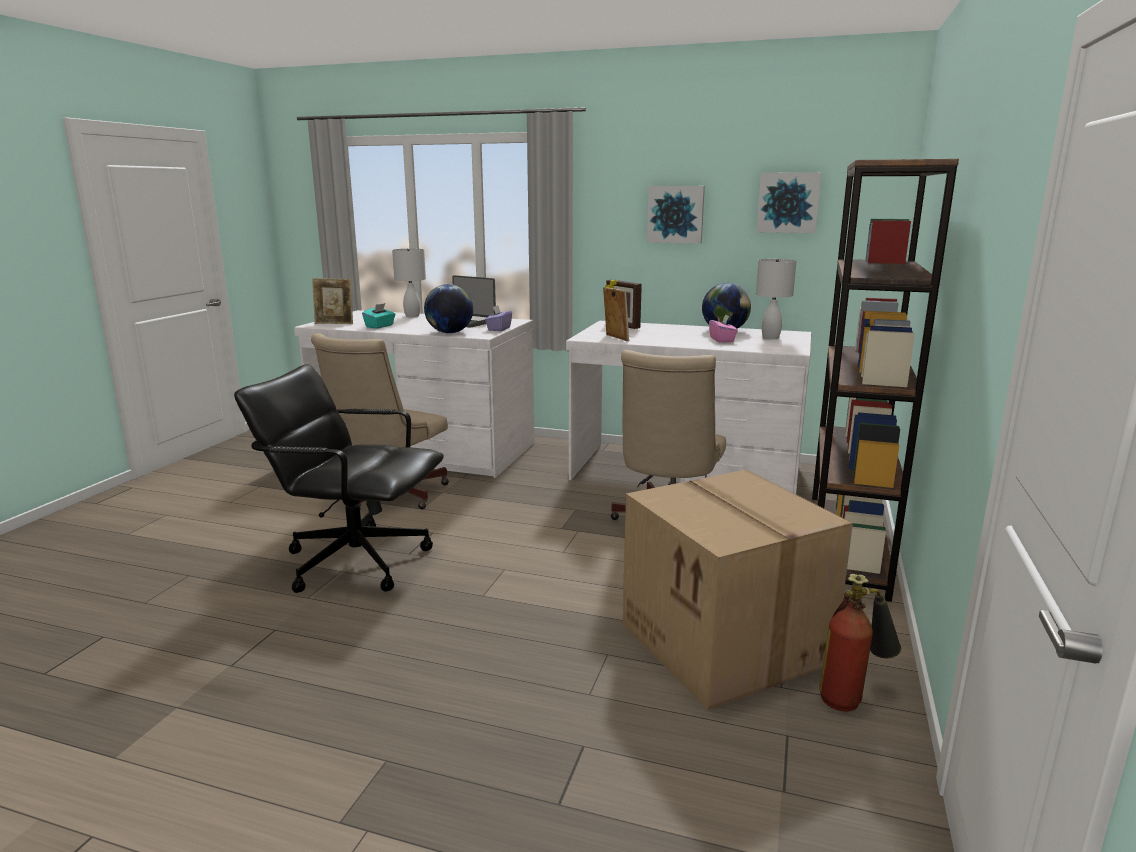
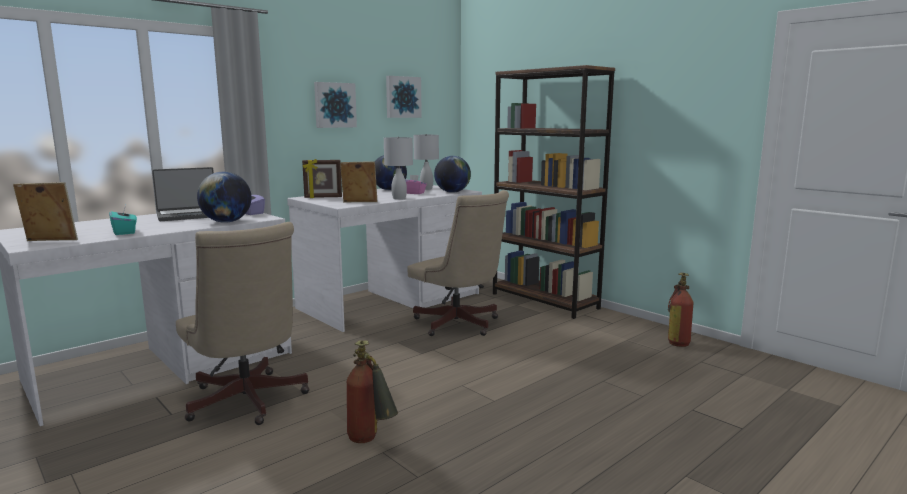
camera: 60 degrees left, 5 degrees down
(334, 323) = (50, 241): picture frame -> picture frame turned 120 degrees counterclockwise
(356, 560) = (370, 441): black office chair -> fire extinguisher
(413, 316) = (105, 221): white table lamp -> white table lamp (399, 198)
(727, 644) = (614, 350): cardboard box -> none
(768, 348) = (452, 192): none -> globe

